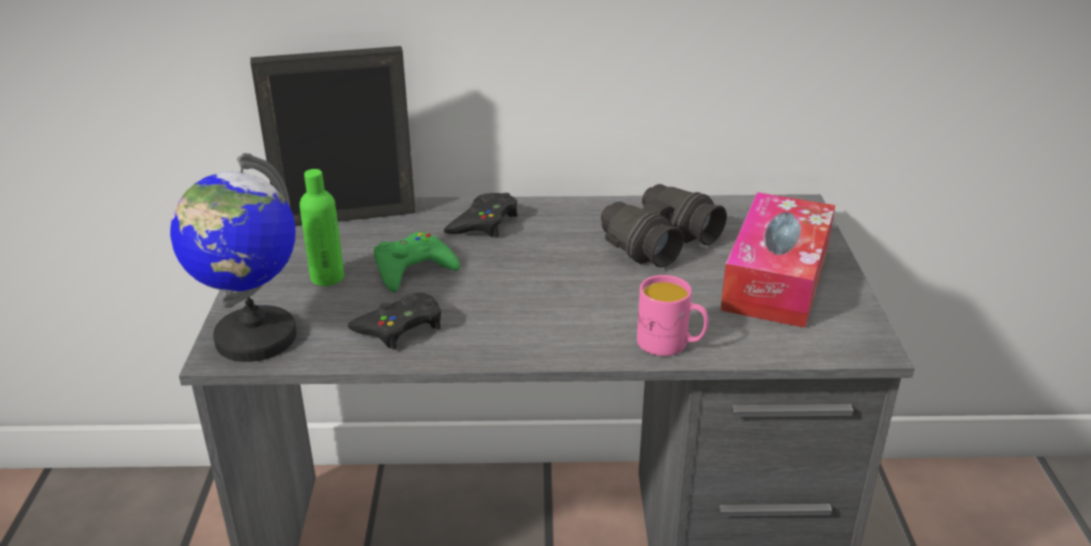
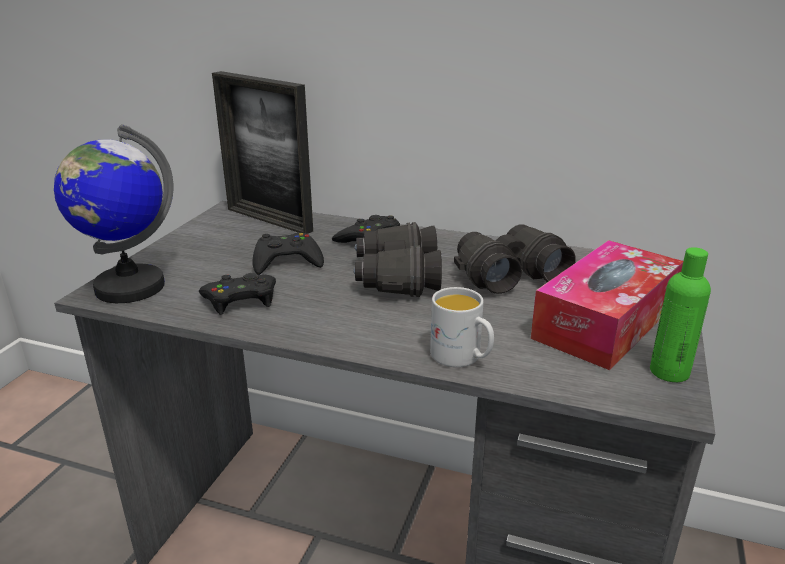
camera: 20 degrees right, 5 degrees down
(327, 277) = (218, 256): green bottle -> green bottle (669, 372)
(347, 217) = (269, 220): picture frame -> picture frame turned 150 degrees counterclockwise
(412, 269) = (287, 261): green game controller -> black game controller
(548, 267) = (396, 278): none -> black binoculars
(671, 344) = (462, 358): pink mug -> white mug

